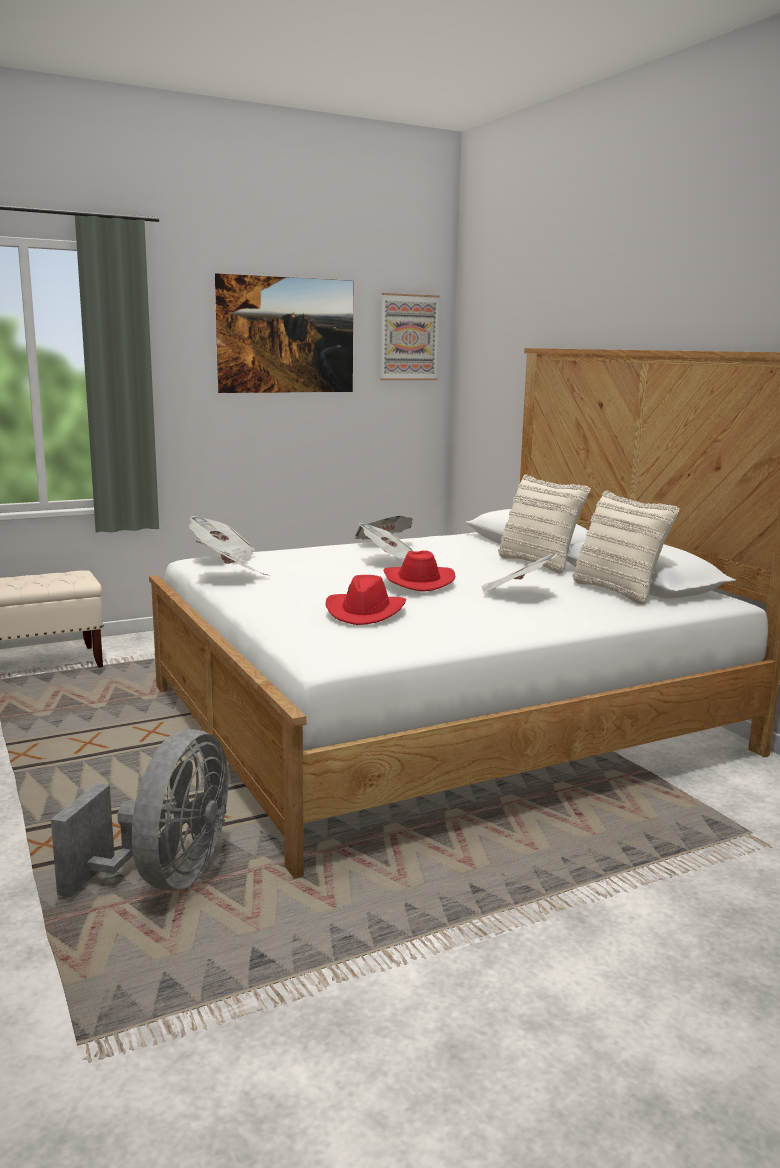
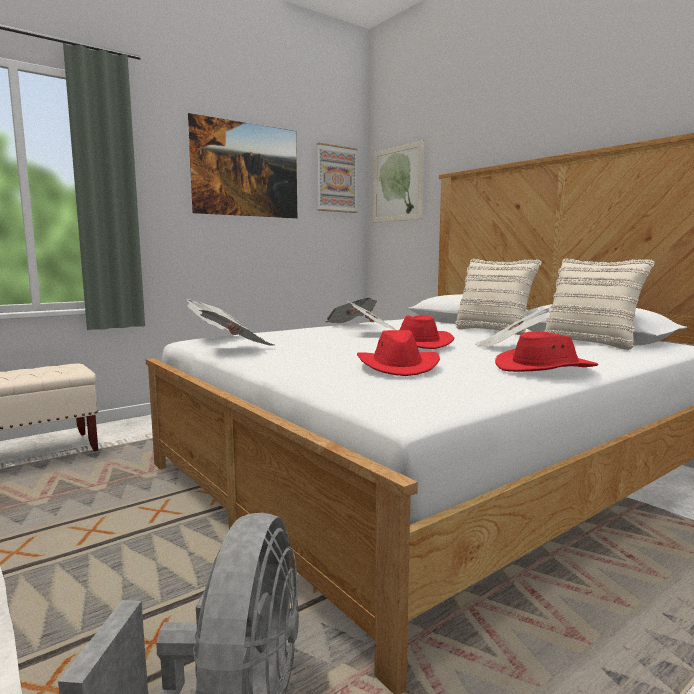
camera: 10 degrees left, 5 degrees down
(485, 347) = (397, 184): none -> picture
(507, 623) = (545, 368): none -> red hat

